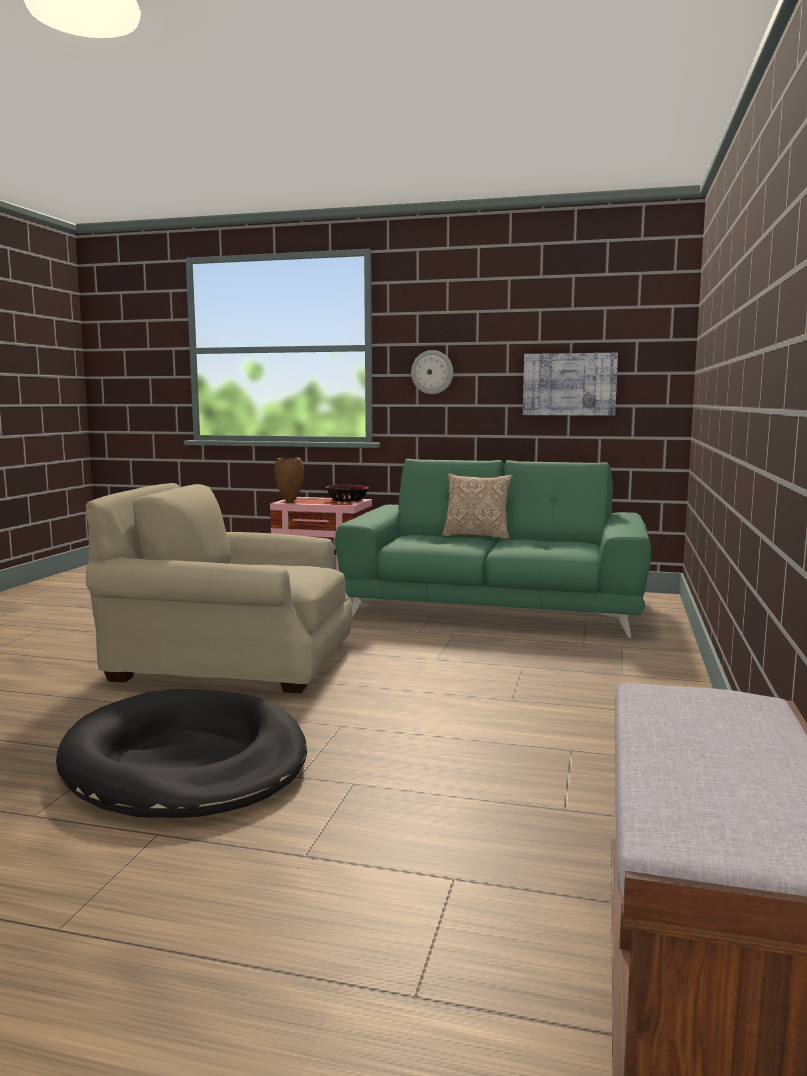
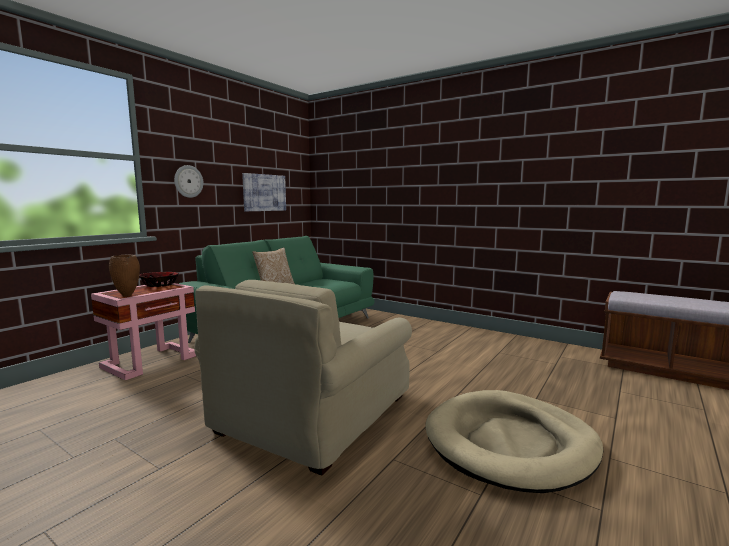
camera: 70 degrees left, 0 degrees up
(186, 763) = (510, 443): black dog bed -> beige dog bed

